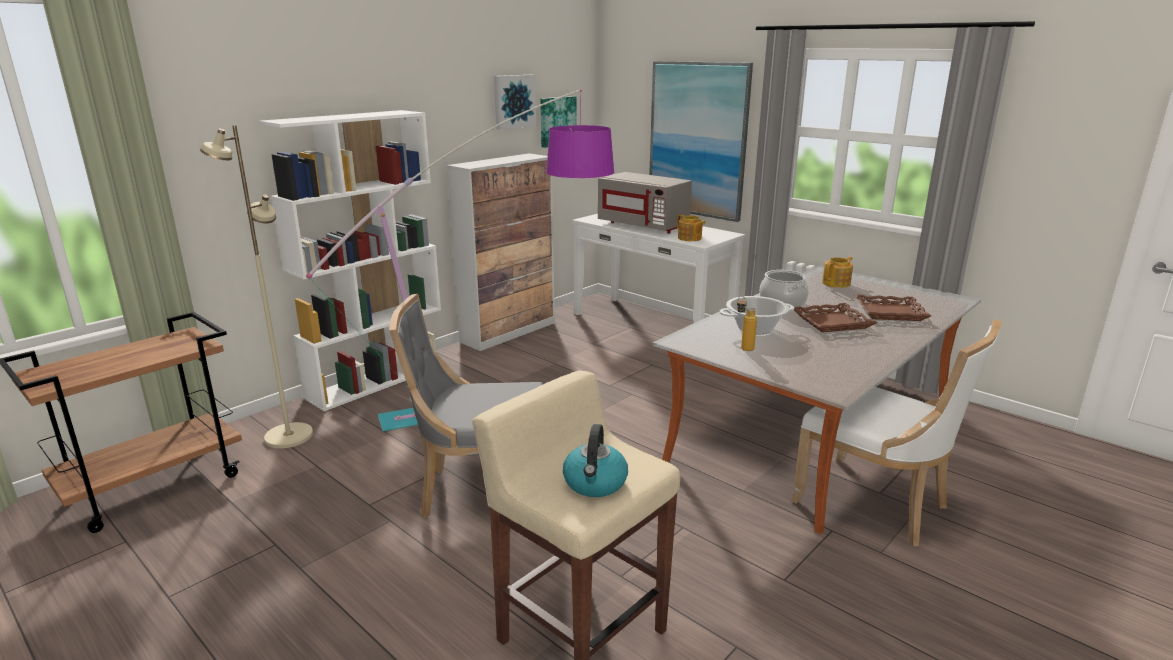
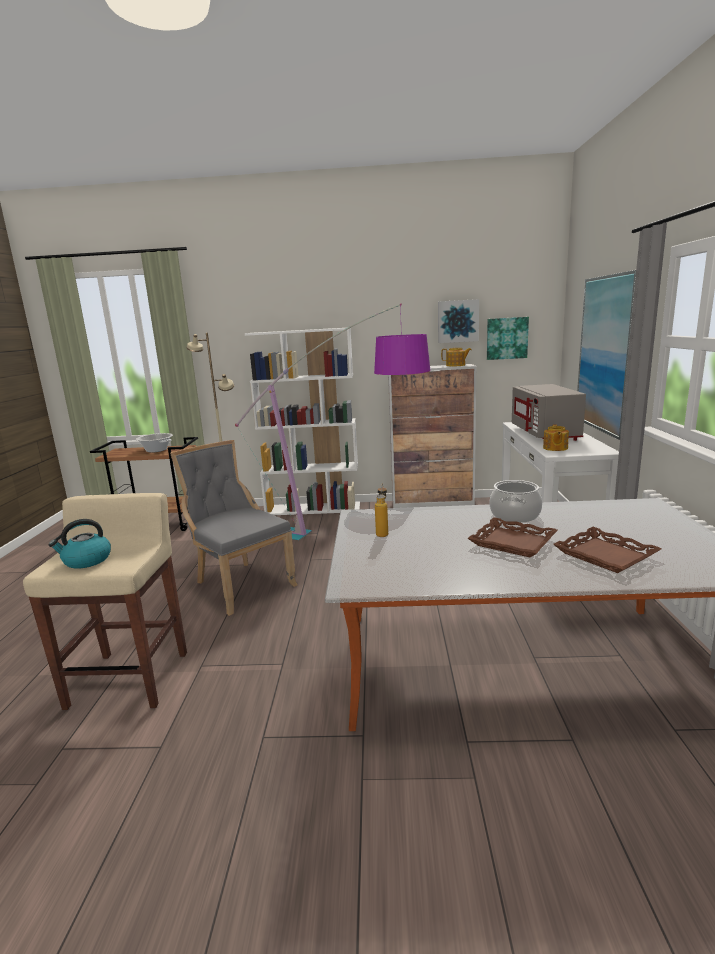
camera: 50 degrees right, 5 degrees down
(755, 328) = (432, 525): cooking pot -> cooking pot (156, 450)
(836, 283) = (626, 516): teapot -> teapot (456, 365)
(876, 504) = (442, 746): white chair -> none

